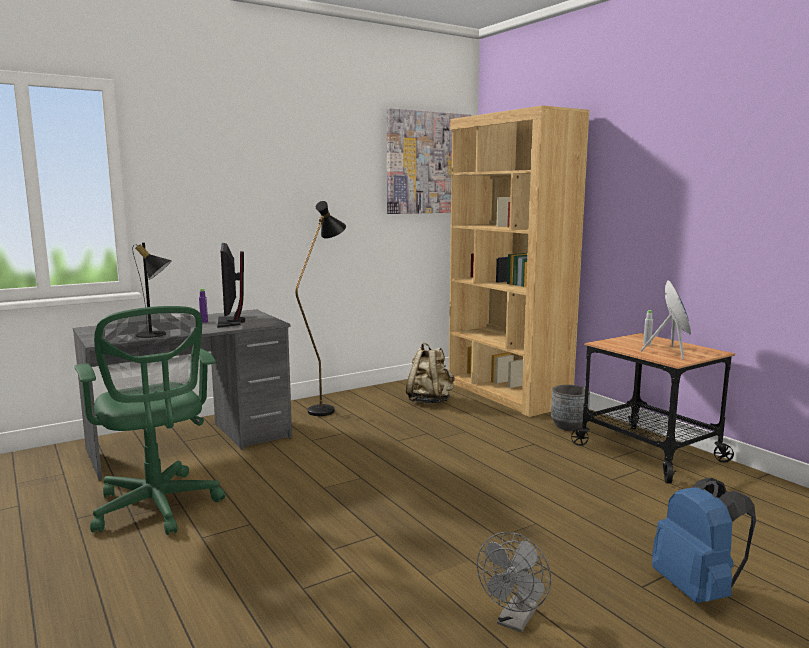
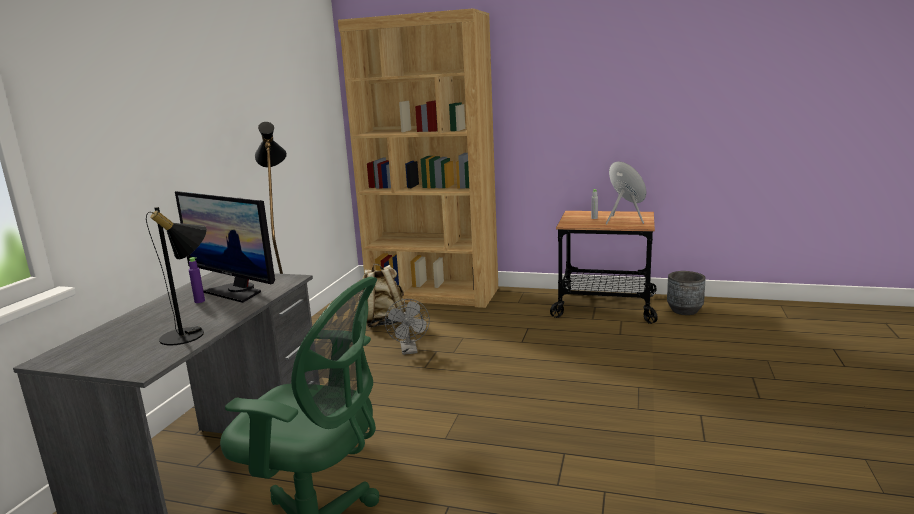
camera: 40 degrees left, 5 degrees up
(428, 163) = (307, 69): picture -> none
(515, 621) = (752, 461): grey fan -> grey fan (409, 351)
(569, 426) = (525, 305): grey planter -> grey planter (684, 310)
(697, 590) = (782, 385): blue backpack -> none

